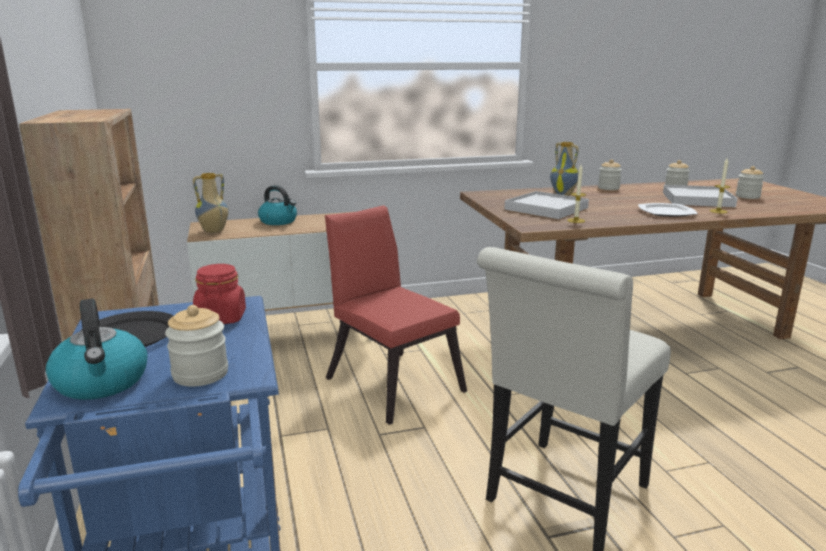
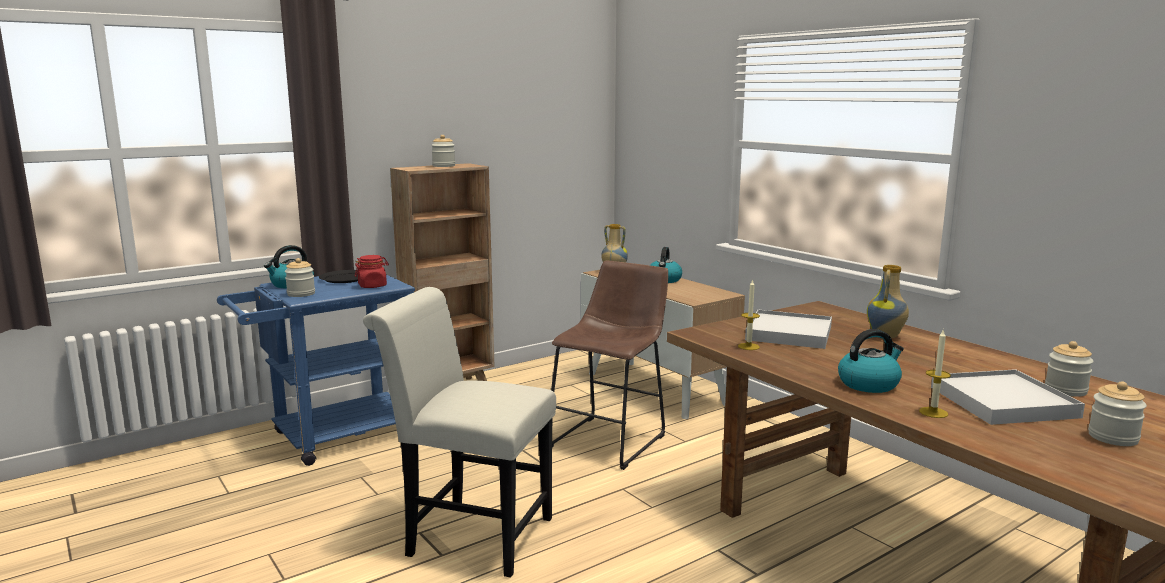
camera: 70 degrees right, 5 degrees down
(391, 381) = (610, 439): red chair -> brown stool
(608, 188) = (980, 354): jar -> jar (443, 166)
(666, 212) = (869, 384): plate -> kettle

